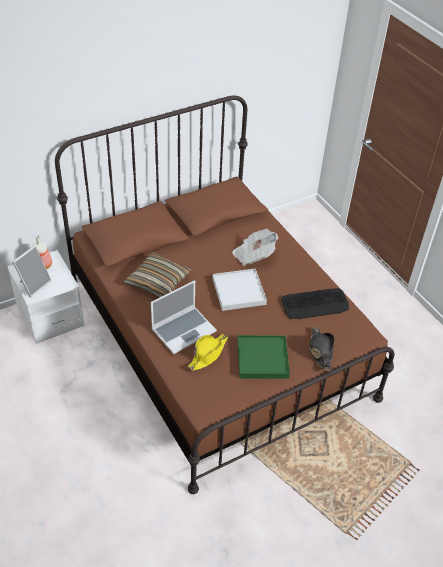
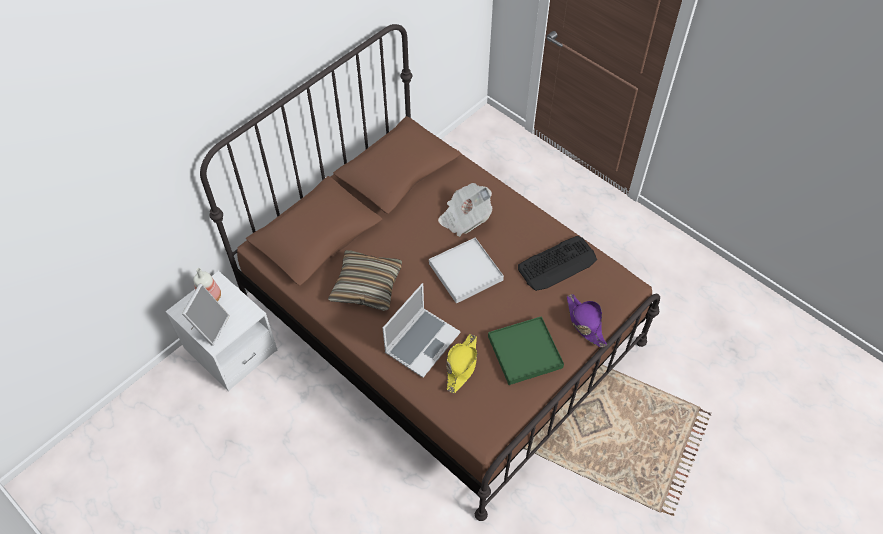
camera: 15 degrees left, 10 degrees up
(320, 351) = (585, 322): black hat -> purple hat

